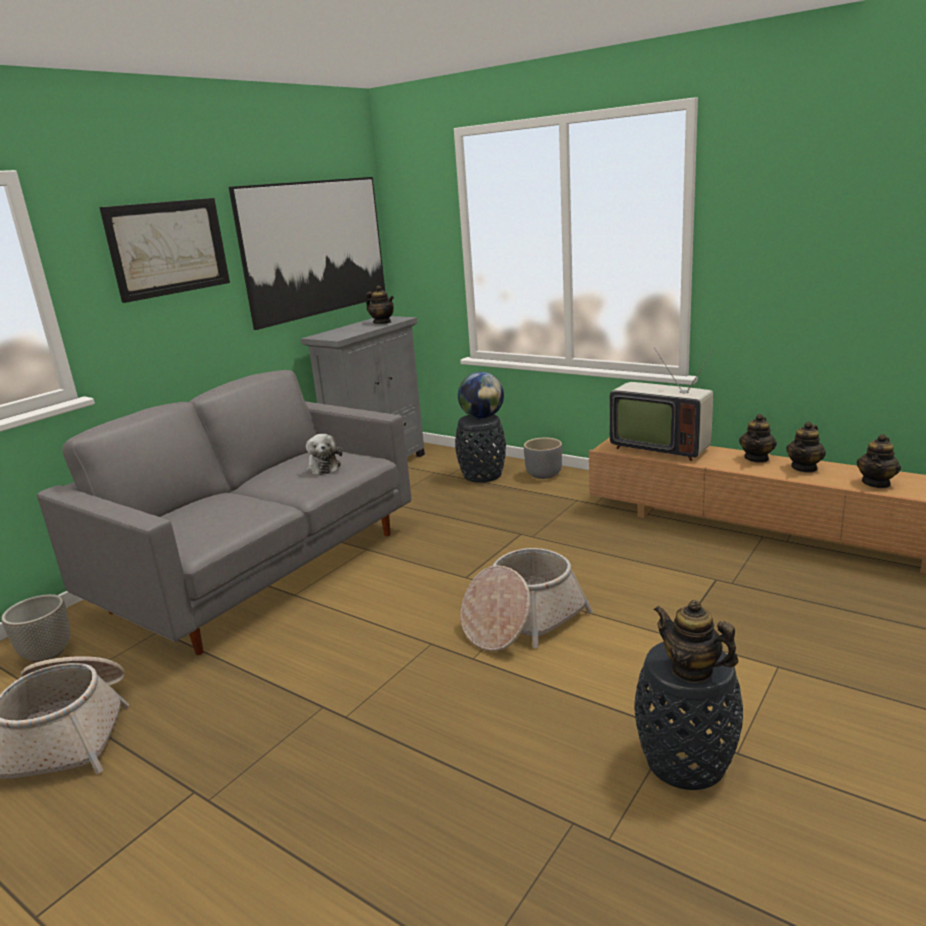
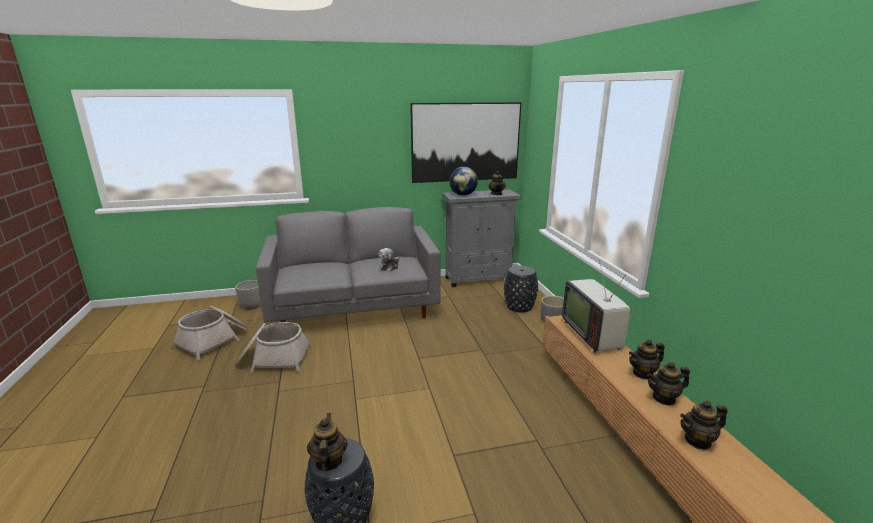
camera: 40 degrees right, 0 degrees up
(168, 248) = (366, 132): picture -> none
(482, 417) = (525, 270): globe -> globe (463, 195)
(522, 621) = (403, 395): basket -> basket (274, 359)

